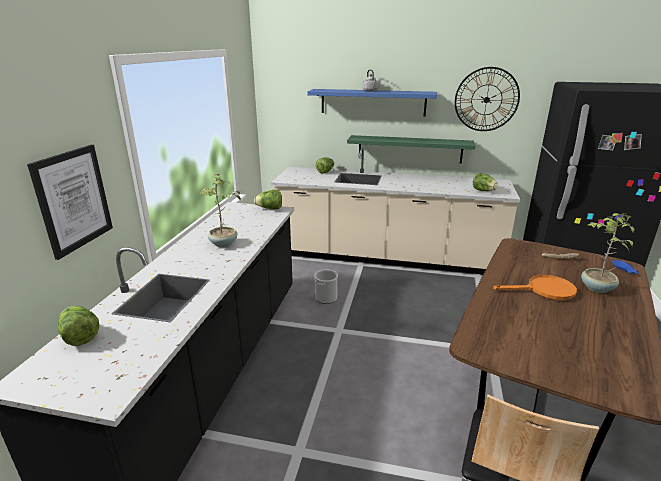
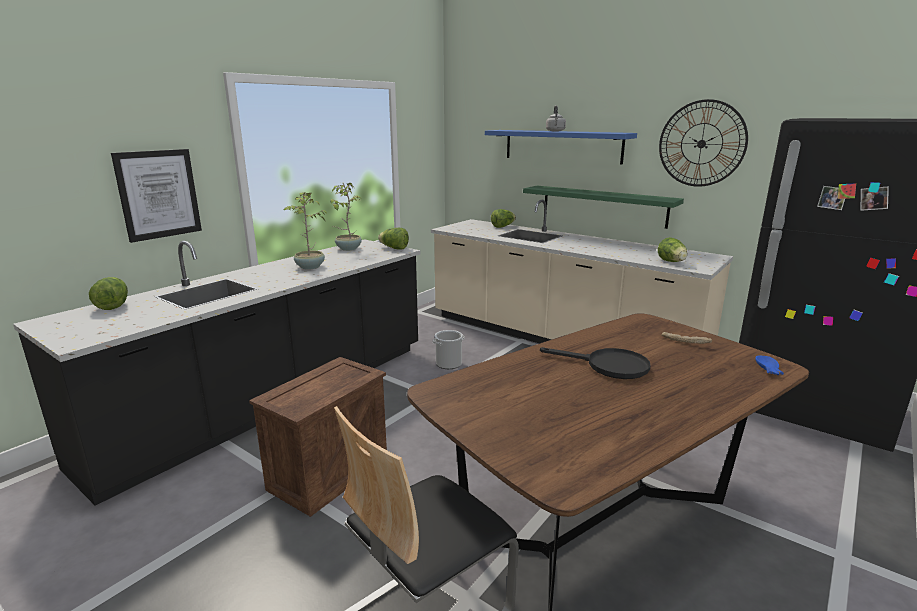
camera: 25 degrees right, 5 degrees down
(325, 430) = (329, 475): none -> crate
(544, 290) = (608, 366): orange frying pan -> black frying pan
(596, 288) = (687, 378): potted plant -> potted plant (348, 249)

